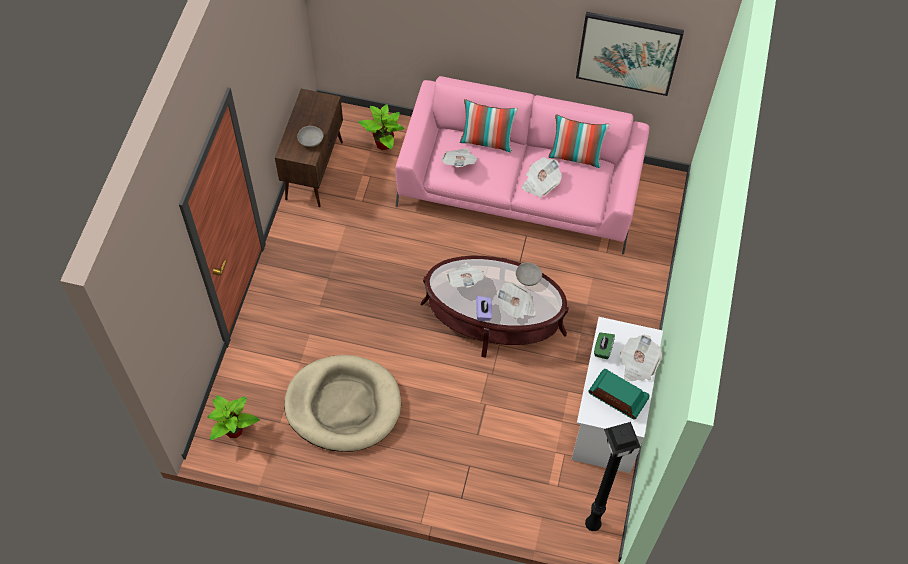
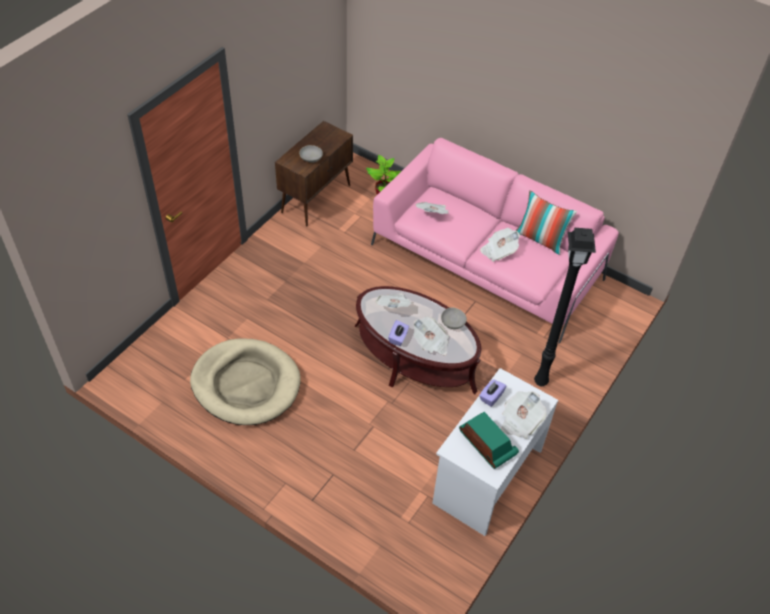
camera: 20 degrees right, 10 degrees down
(234, 429) = (143, 372): potted plant -> none
(487, 141) = (465, 205): pillow -> none
(592, 526) = (425, 571): black floor lamp -> black floor lamp (540, 382)
(602, 349) = (491, 397): green tissue box -> purple tissue box
(628, 52) = (611, 145): picture -> none

